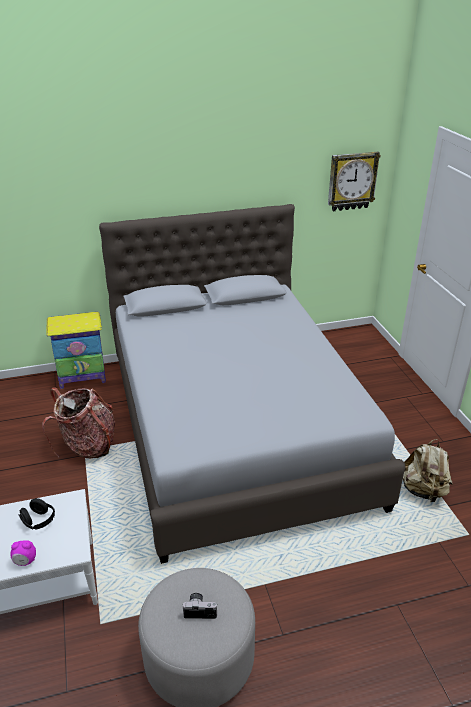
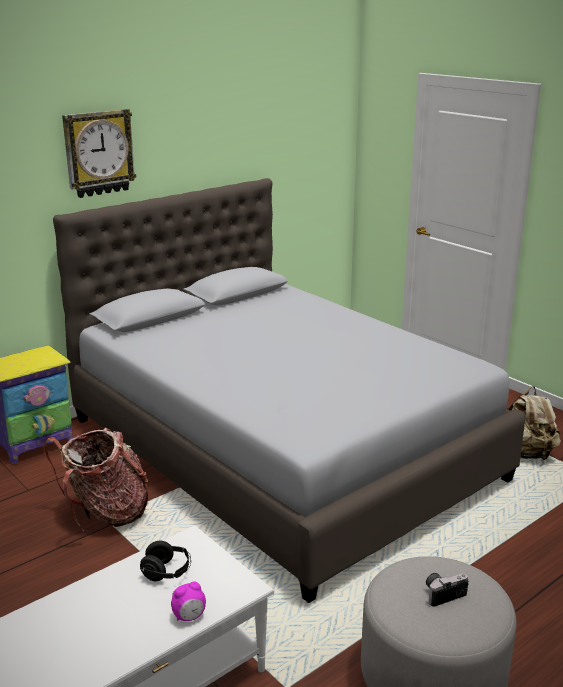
camera: 25 degrees left, 10 degrees down
(352, 181) = (319, 150): wall clock -> wall clock (98, 153)

